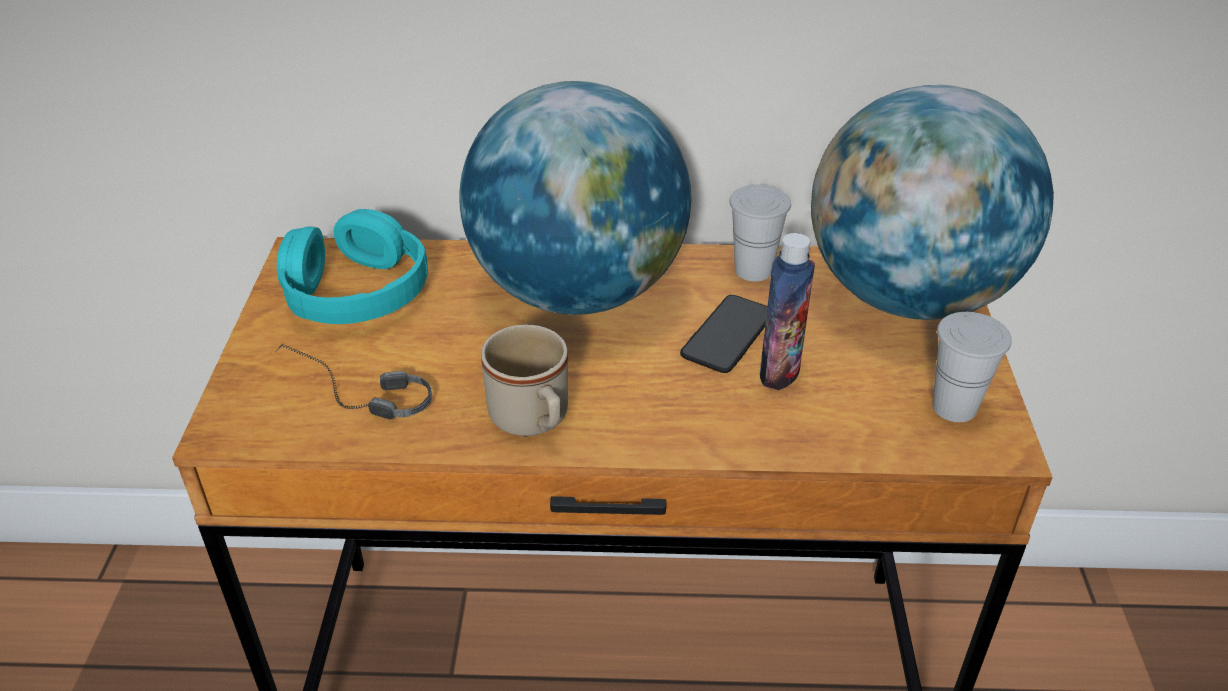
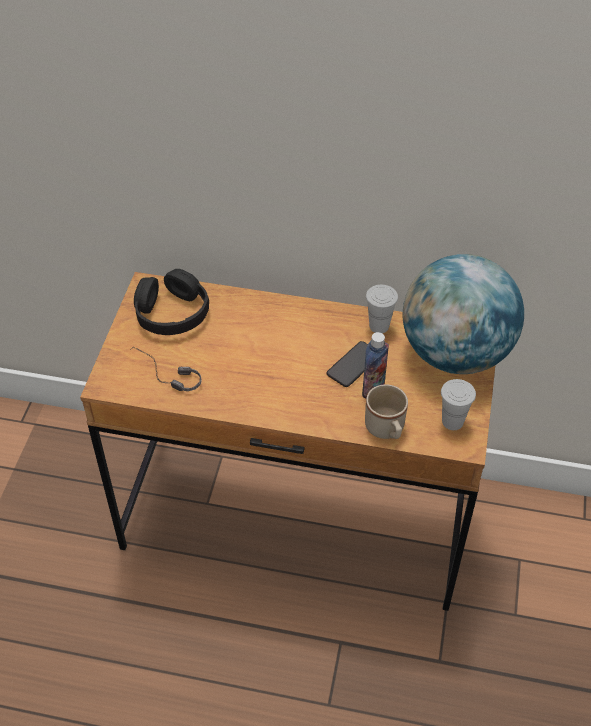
camera: 10 degrees right, 10 degrees up
(355, 291) = (172, 312): turquoise headphones -> black headphones
(534, 421) = (247, 401): beige mug -> beige mug (386, 430)
(578, 291) = (284, 328): globe -> none

